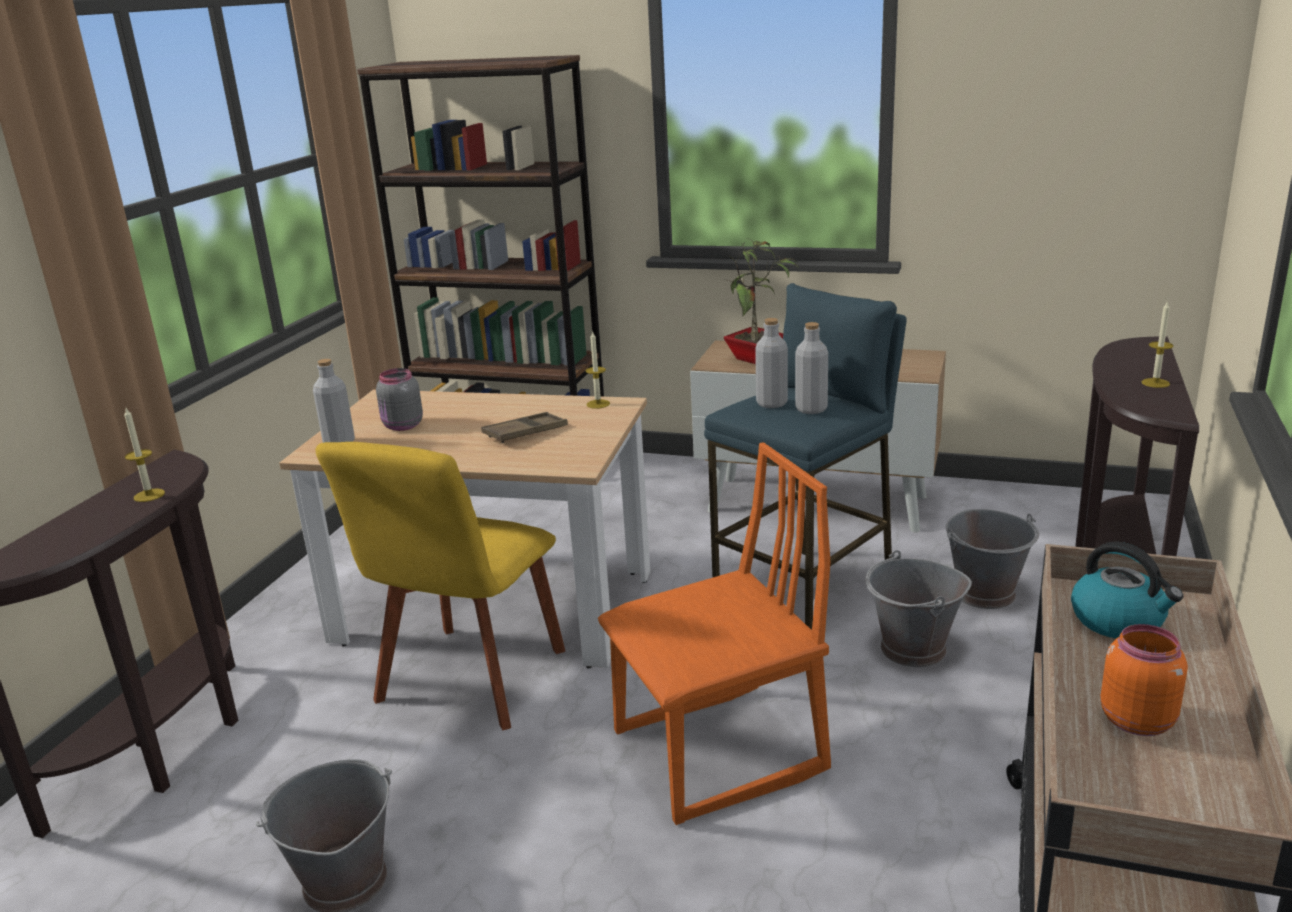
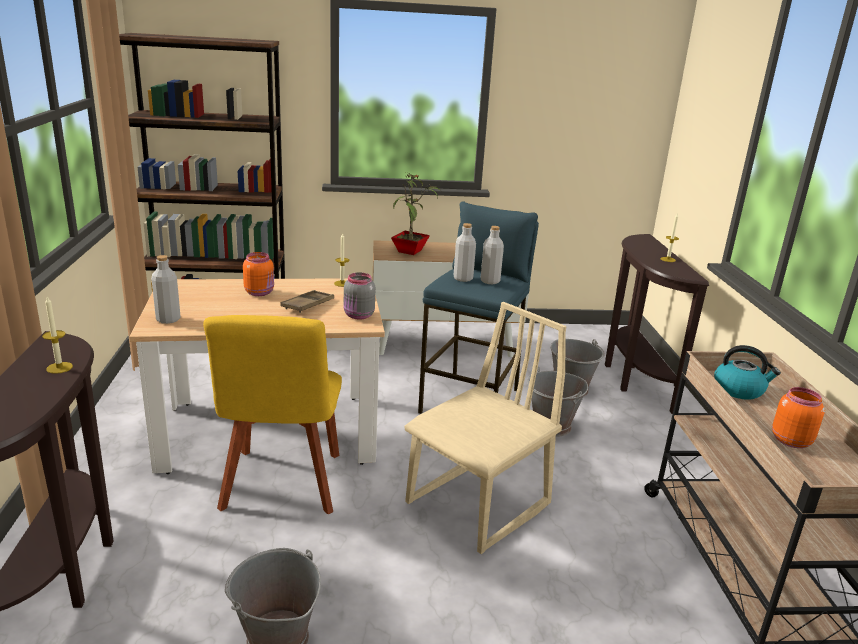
camera: 25 degrees left, 0 degrees up
(402, 426) = (208, 305): grey jar -> grey jar (358, 316)
(479, 412) = (260, 292): none -> orange jar
(720, 753) = (479, 505): orange chair -> beige chair

